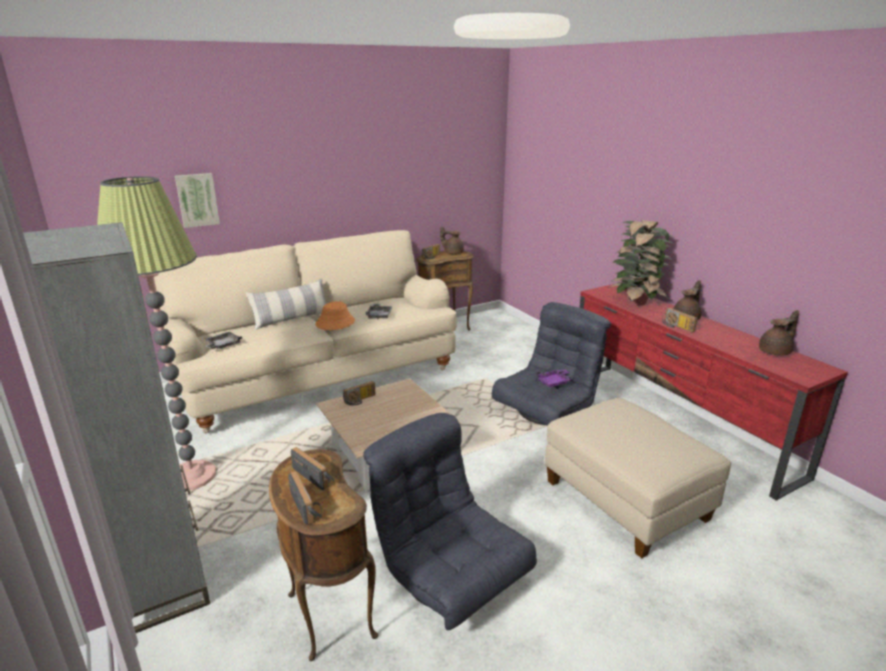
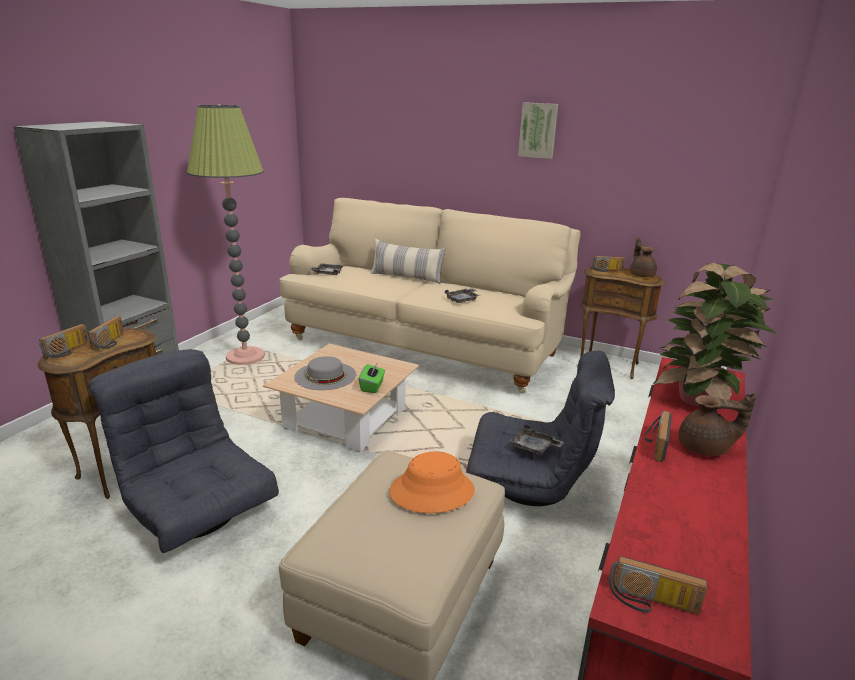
camera: 55 degrees right, 0 degrees up
(197, 200) = (392, 152): picture -> picture (538, 130)
(335, 323) = (421, 291): orange hat -> orange hat (432, 491)
(360, 400) = (352, 357): radio -> radio (651, 603)
(378, 422) = (325, 375): none -> grey hat
(423, 407) = (372, 387): none -> green tissue box
(450, 576) = (197, 510): grey armchair -> grey armchair turned 60 degrees counterclockwise
(554, 382) = (534, 447): purple tray -> grey tray
(775, 352) = (706, 559): brown teapot -> none

